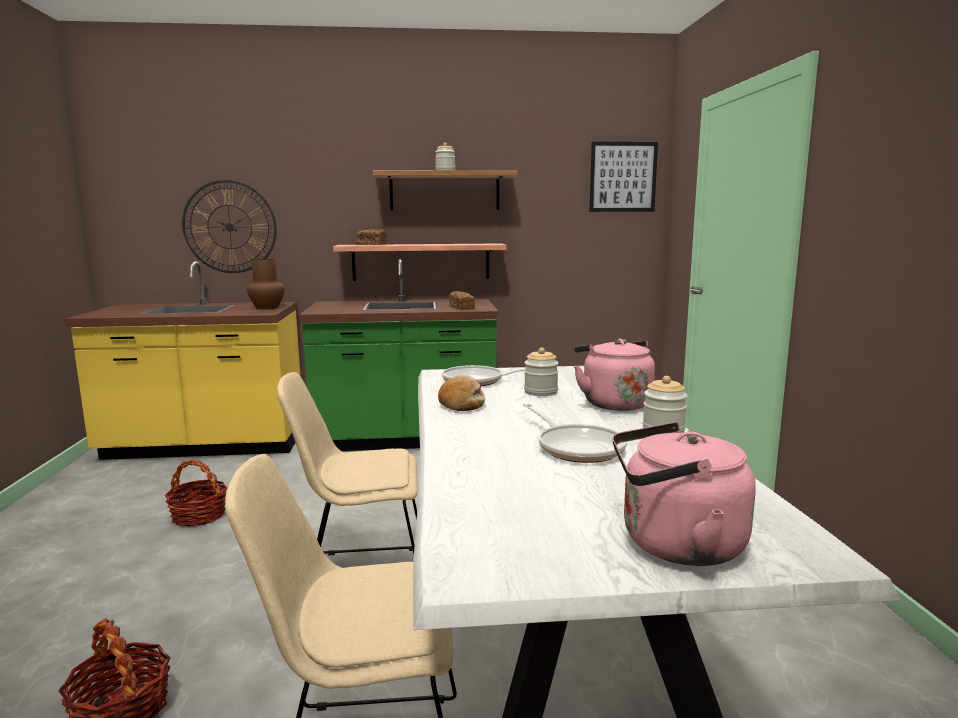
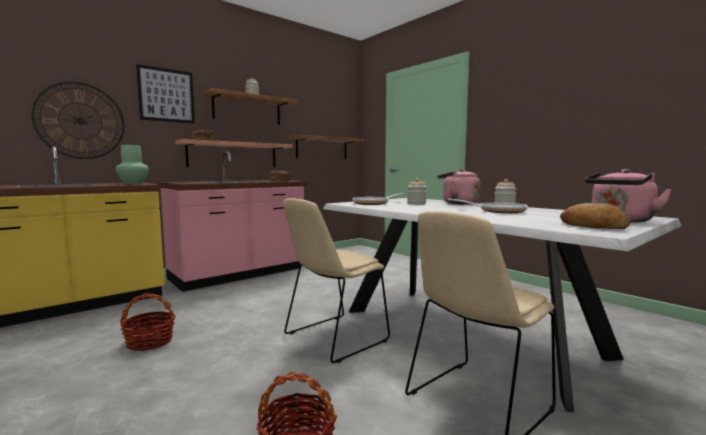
camera: 35 degrees left, 5 degrees down
(267, 307) = (133, 183): brown vase -> green vase
(406, 439) = (239, 274): green counter -> pink counter
(461, 403) = (398, 208): bread -> bread (593, 226)
(580, 245) = (322, 148): none -> shelf
(623, 177) = (340, 112): picture -> picture (166, 95)

